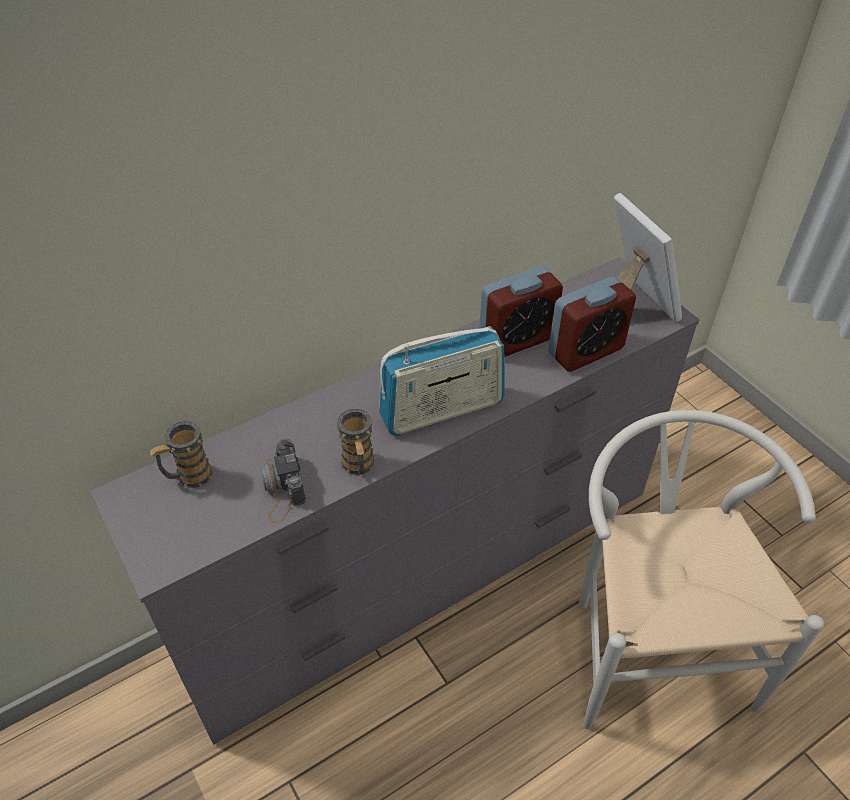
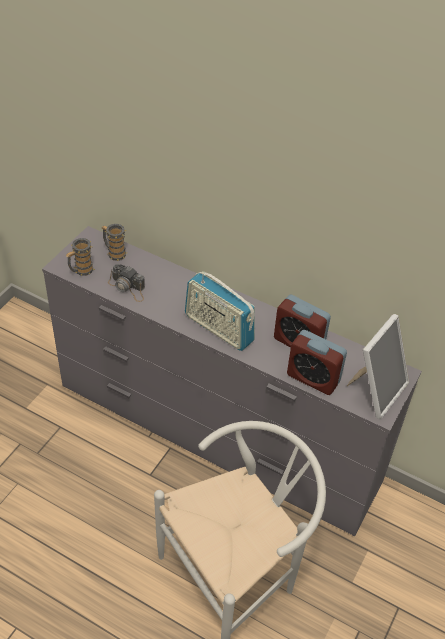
camera: 60 degrees right, 0 degrees up
(282, 487) = (128, 288): camera -> camera turned 105 degrees counterclockwise
(359, 467) = (158, 310): mug -> mug (81, 271)

